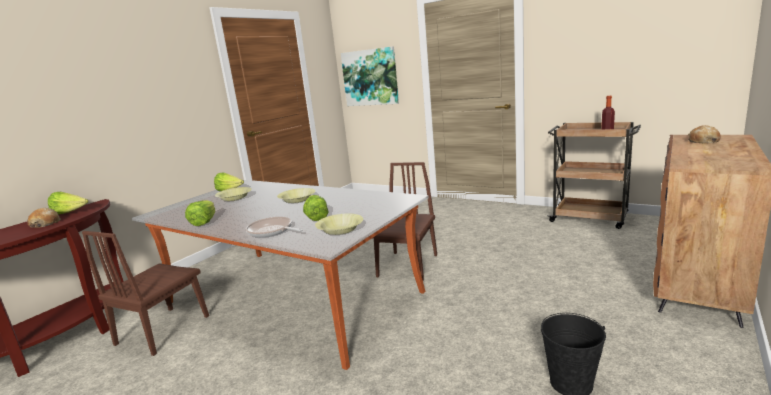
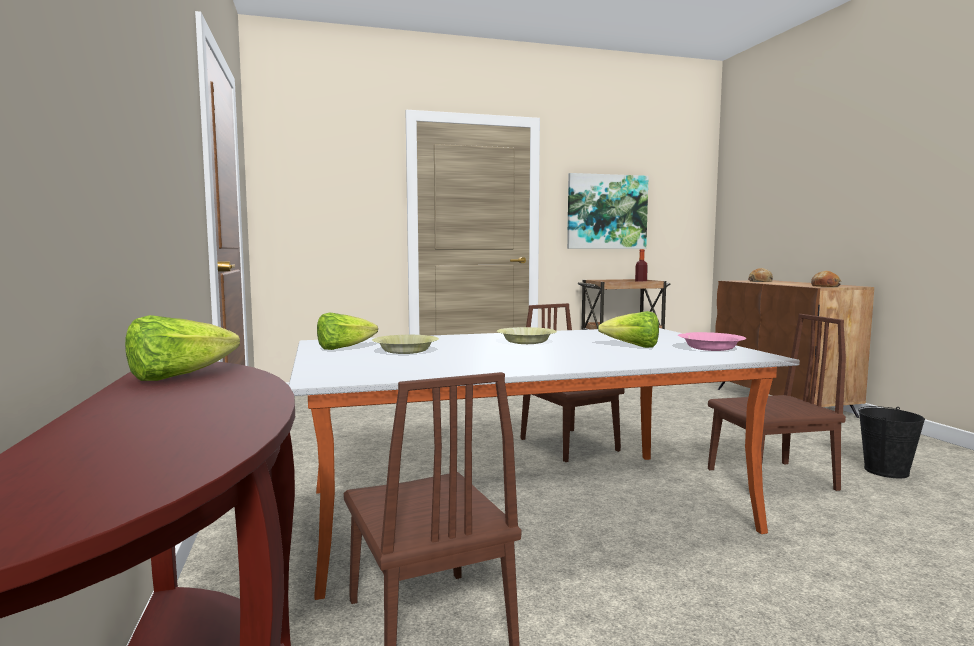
camera: 50 degrees left, 10 degrees down
(45, 223) = (209, 391): bread -> bread (825, 286)
(204, 222) = (497, 369): lettuce -> none
(272, 231) = (646, 359): frying pan -> none
(340, 230) = (710, 348): yellow bowl -> pink bowl
(370, 77) = (316, 209): picture -> picture (606, 212)
(454, 341) = (770, 479): none -> brown chair

